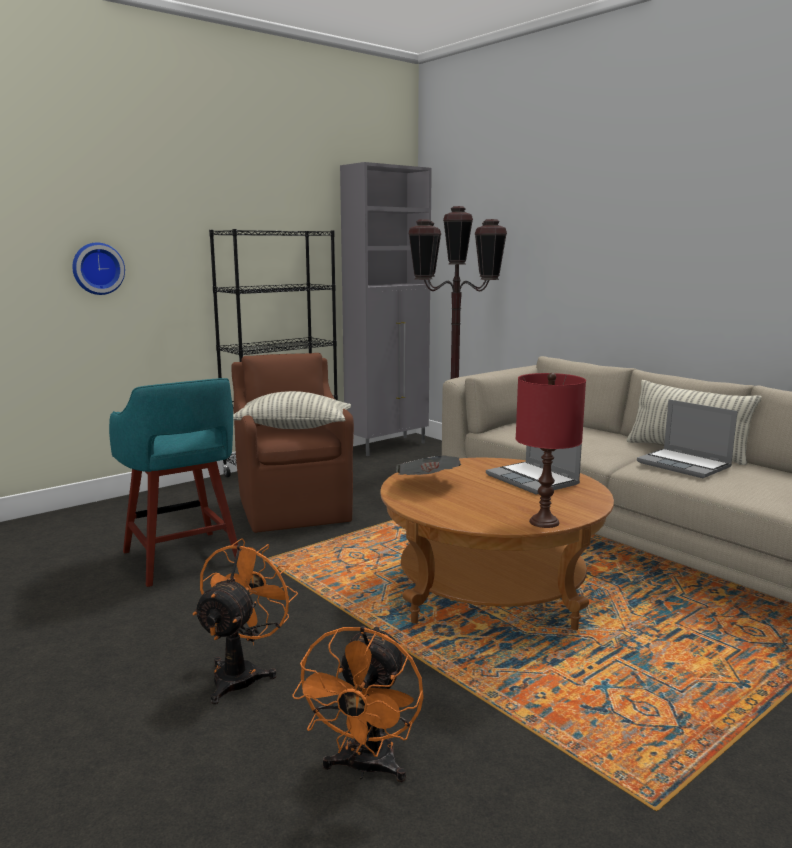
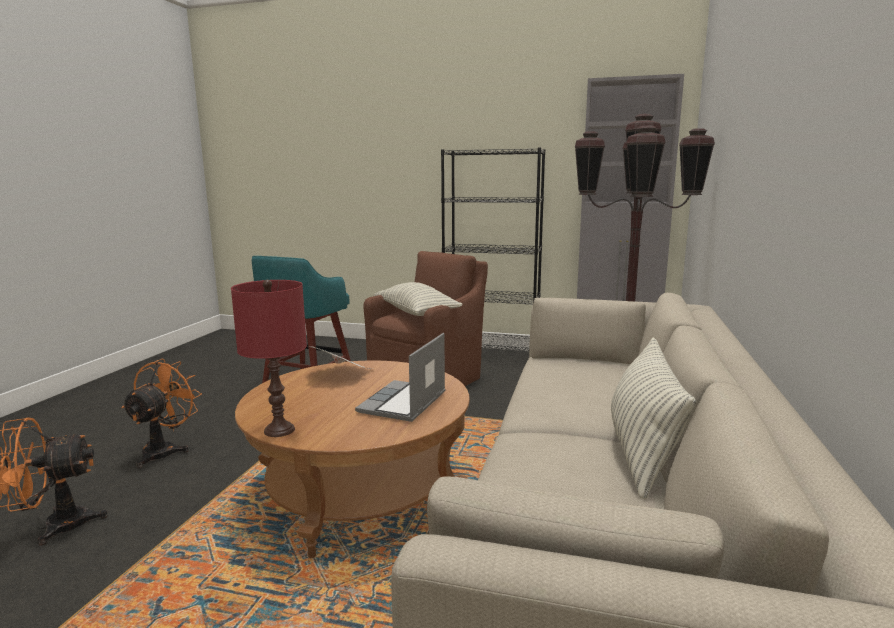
camera: 55 degrees right, 0 degrees up
(97, 268) = (373, 180): wall clock -> none
(242, 673) = (165, 450): orange fan -> orange fan turned 60 degrees counterclockwise
(685, 465) = (562, 458): laptop -> none

